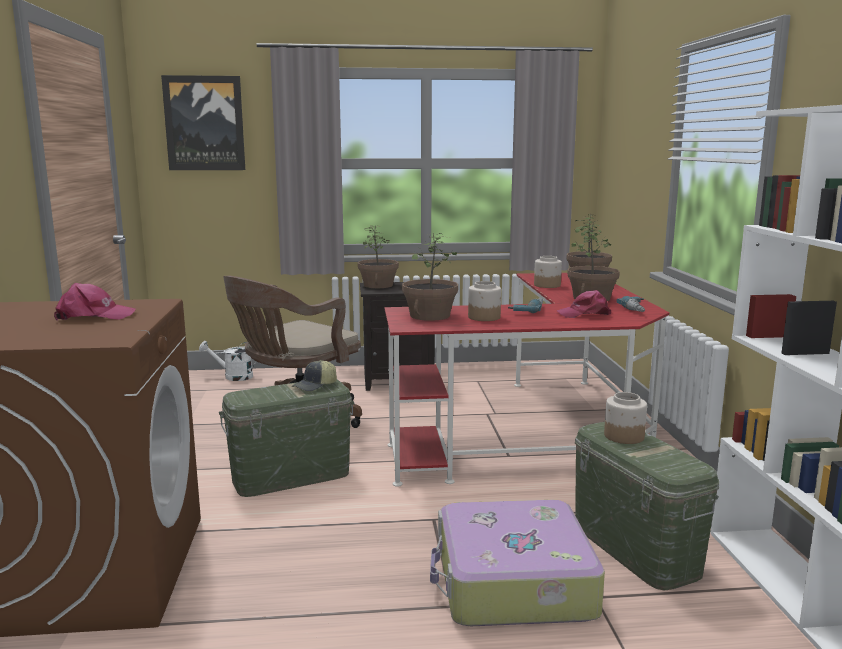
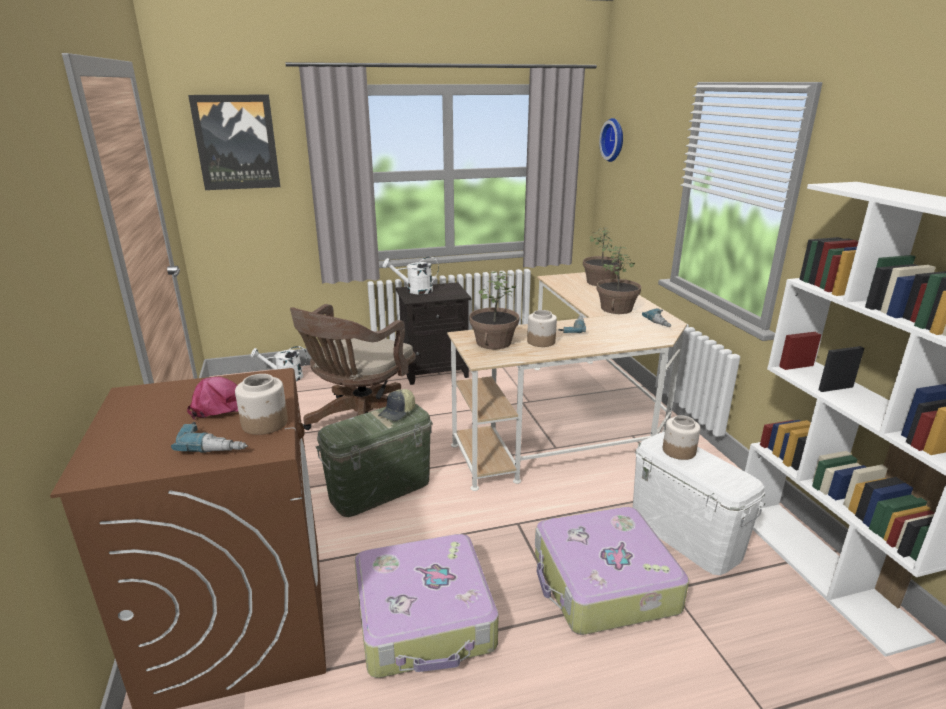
camera: 10 degrees left, 10 degrees up
(63, 335) = (216, 444): none -> power drill
(289, 592) = (425, 618): none -> suitcase
(378, 285) = (414, 290): potted plant -> white watering can
(541, 434) = (573, 422): red desk -> beige desk
(547, 285) = (571, 292): jar -> jar (264, 423)
(584, 314) = (621, 331): pink cap -> none
(613, 127) = (614, 140): none -> wall clock
(635, 548) = (685, 535): green storage box -> white storage box

